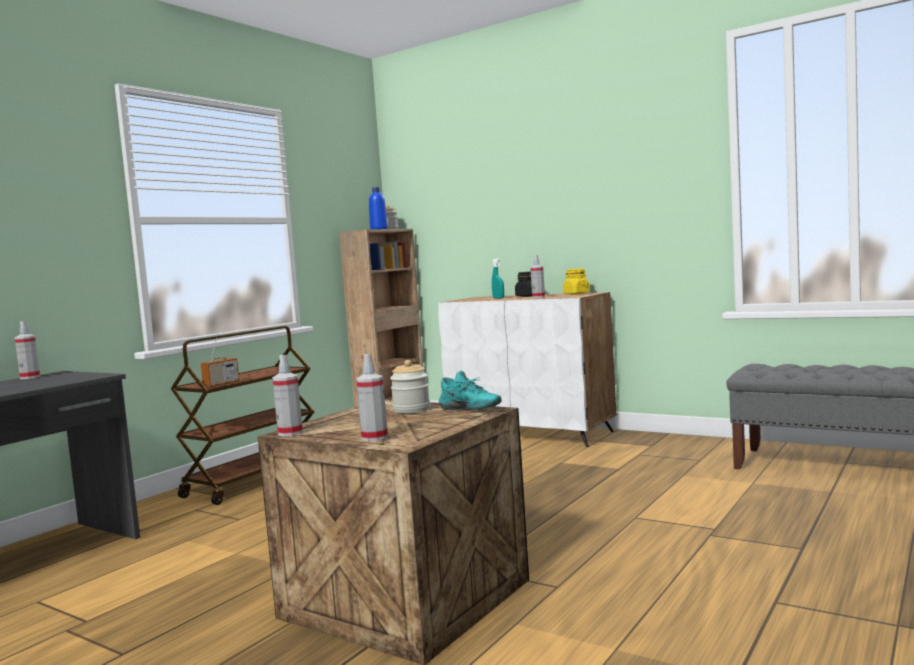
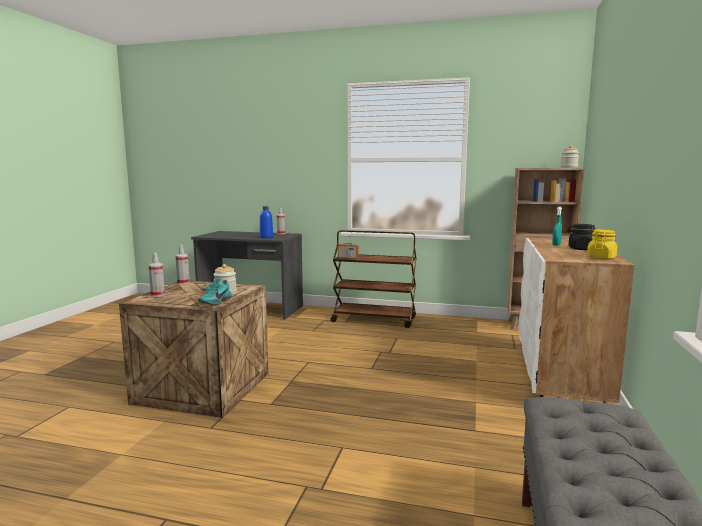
camera: 70 degrees right, 5 degrees up
(379, 229) = (545, 167): blue bottle -> blue bottle (266, 237)
(538, 297) = (562, 251): spray bottle -> none

